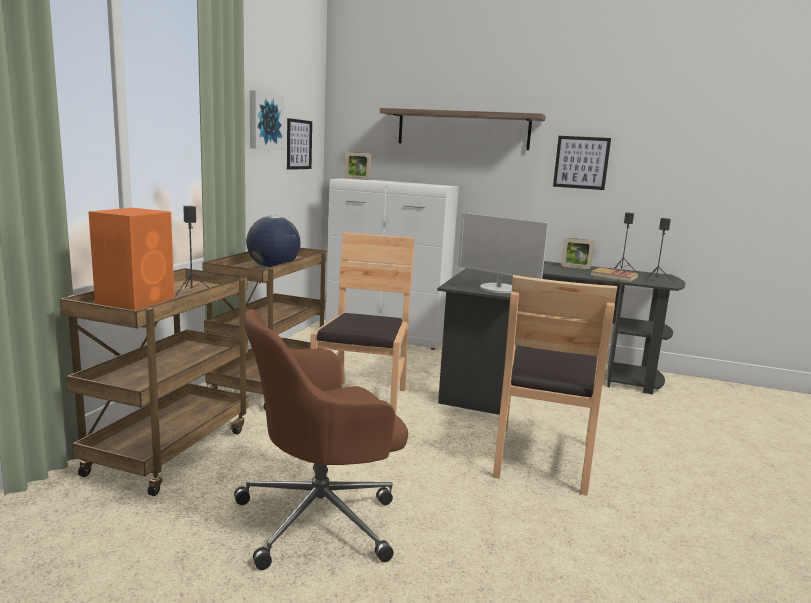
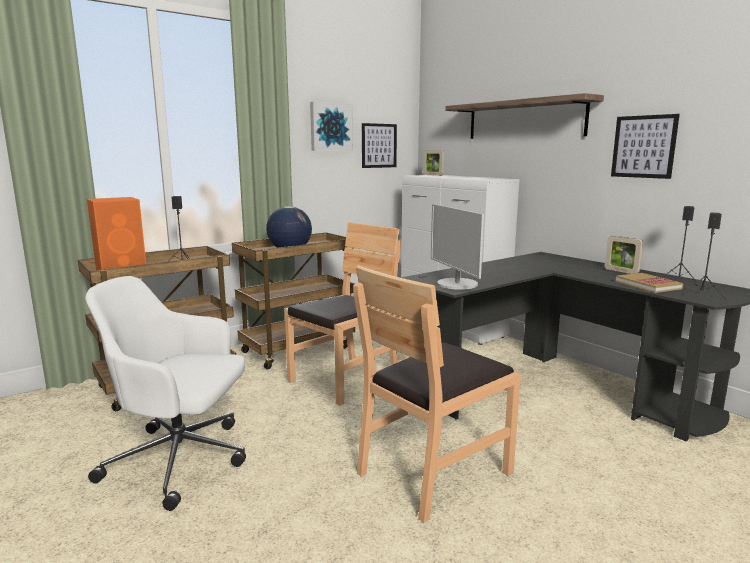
camera: 35 degrees right, 0 degrees up
(322, 517) = (181, 460): brown office chair -> white office chair

